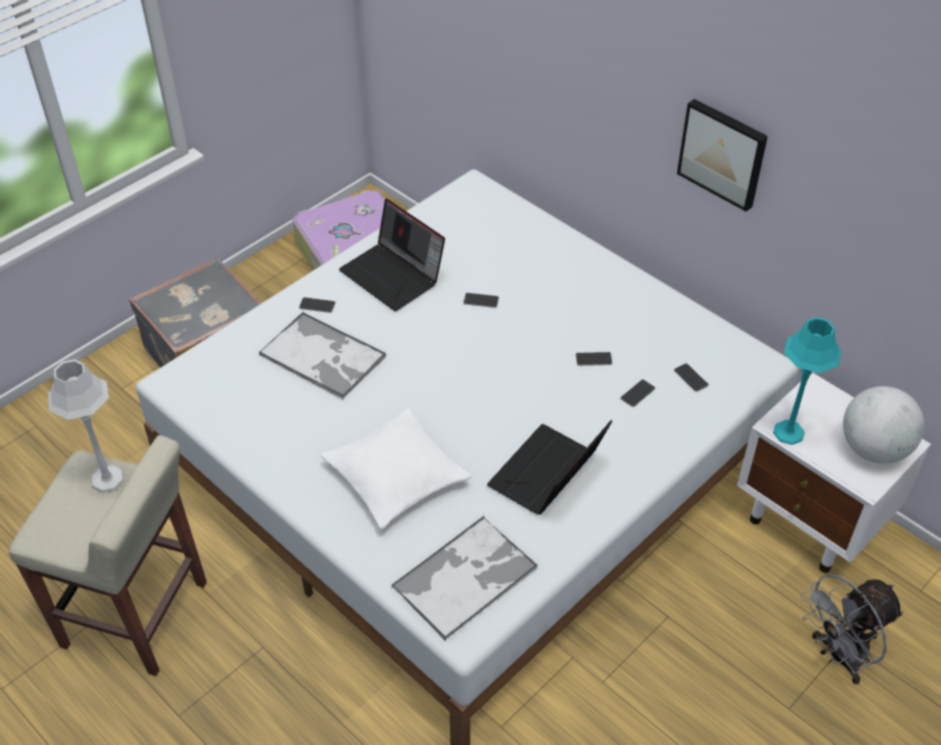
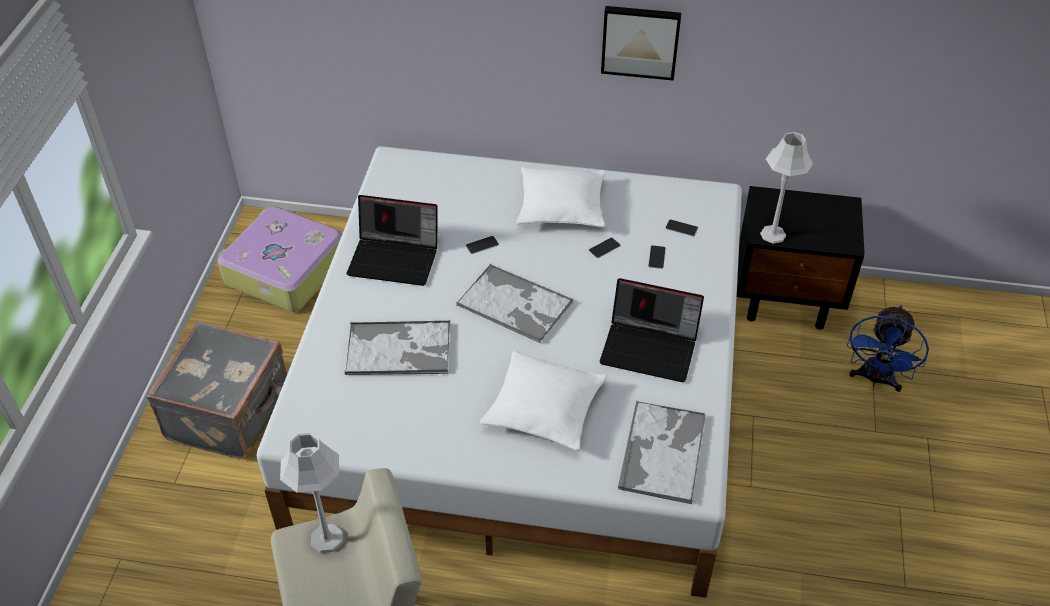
camera: 35 degrees left, 0 degrees up
(317, 305) = (355, 312): phone -> none
(460, 369) = (515, 304): none -> tray
(547, 476) = (650, 348): laptop -> laptop turned 75 degrees counterclockwise
(589, 300) = (561, 206): none -> white pillow
(789, 432) = (773, 234): turquoise table lamp -> grey table lamp
(813, 522) = (787, 299): white nightstand -> black nightstand
(838, 656) = (875, 379): grey fan -> blue fan
(873, 449) = (832, 218): globe -> none

